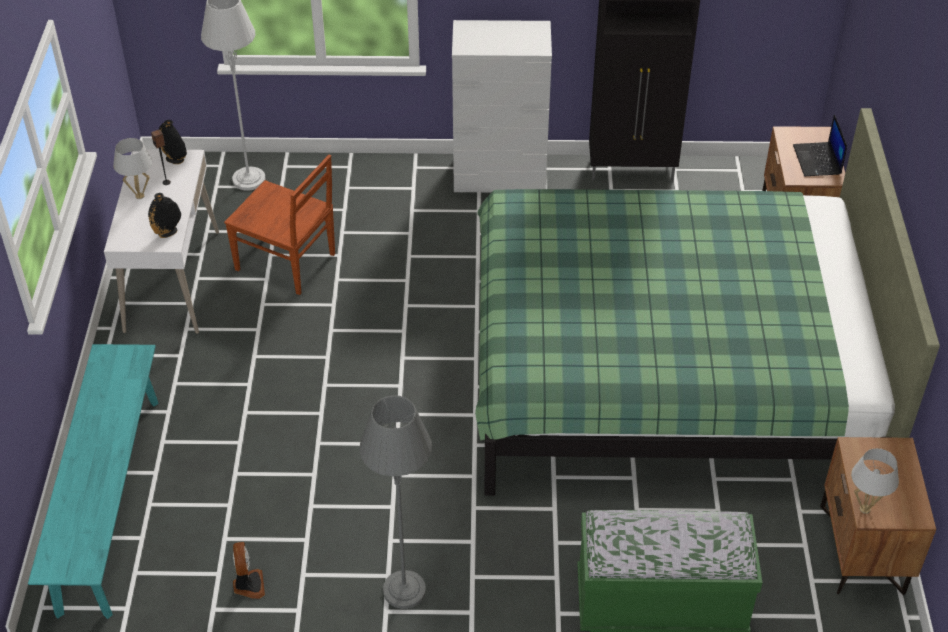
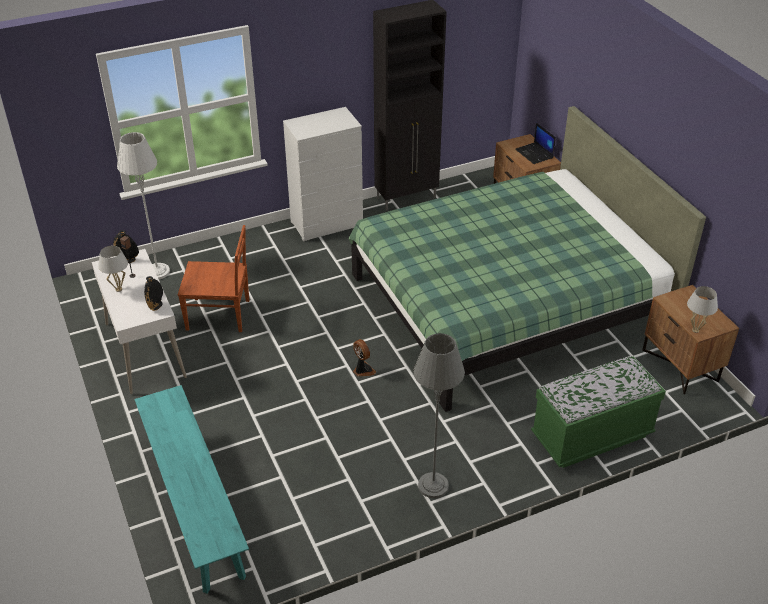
camera: 25 degrees left, 5 degrees down
(248, 585) = (328, 521): fan -> fan (363, 370)

